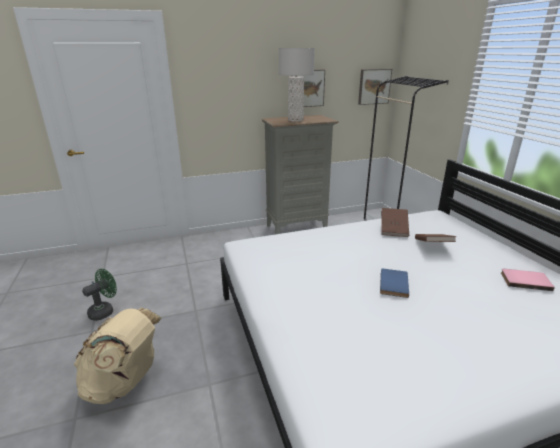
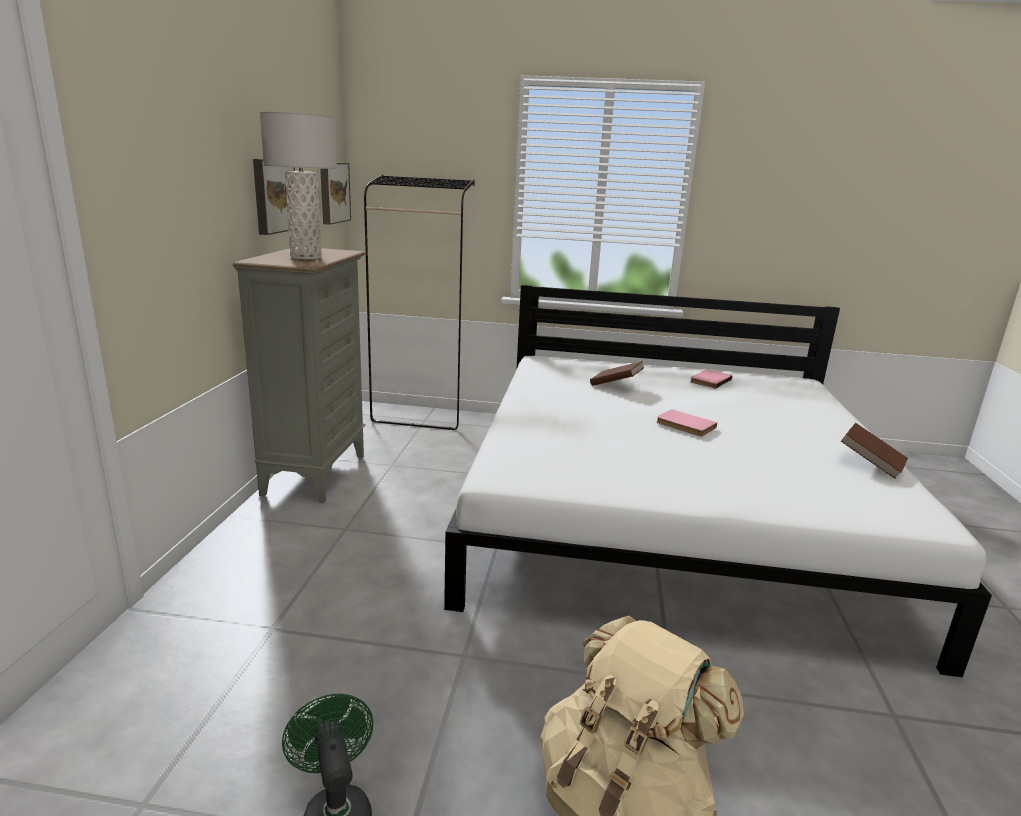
camera: 65 degrees left, 5 degrees down
(392, 284) = (684, 425): blue book -> pink book
(393, 230) = (558, 386): brown book -> brown book (870, 464)

